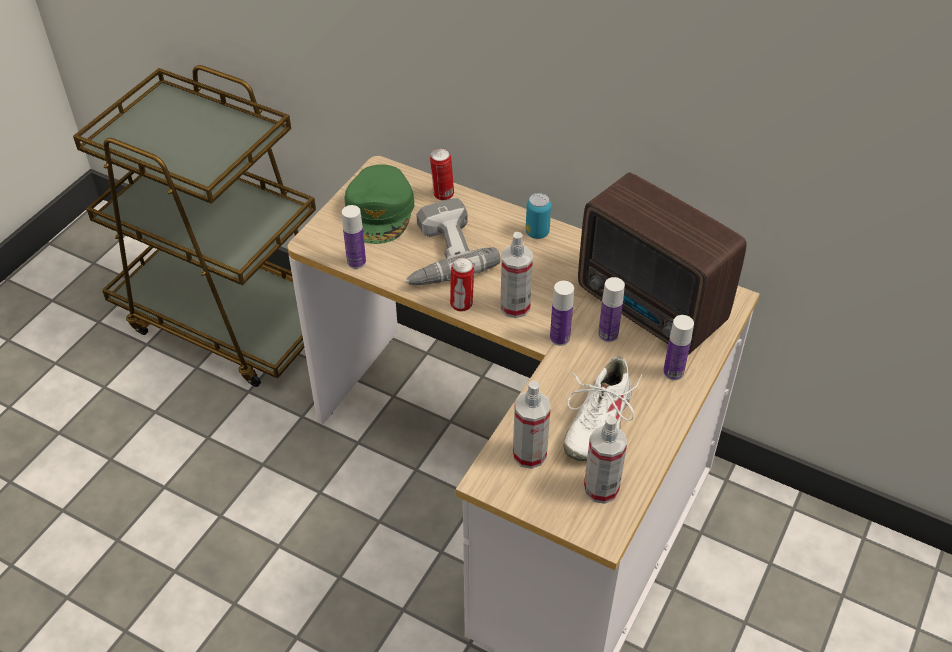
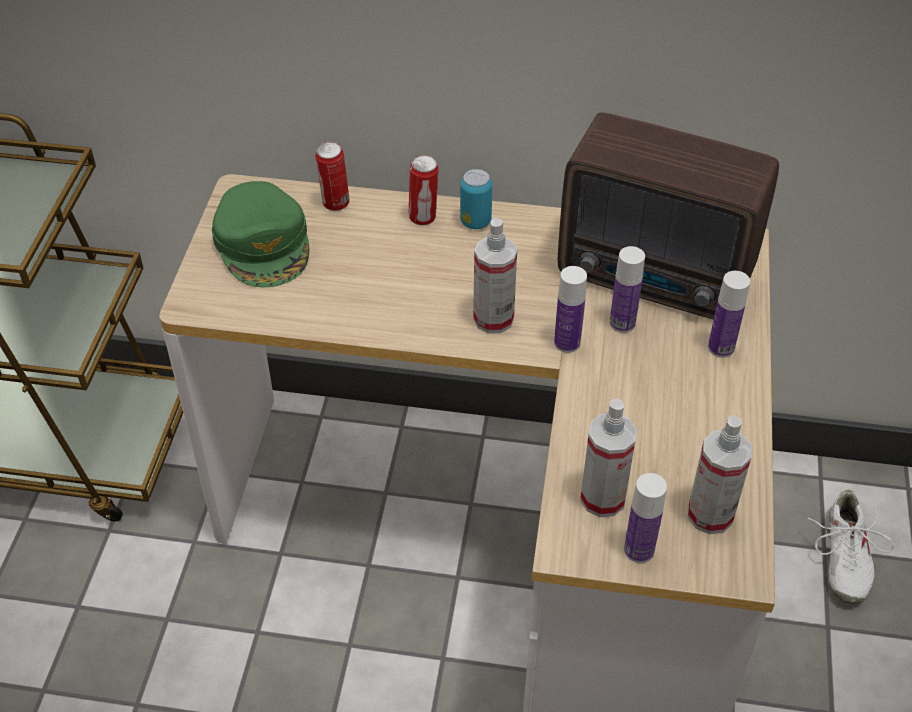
camera: 20 degrees left, 0 degrees up
(356, 262) = (263, 315): bottle -> bottle (639, 550)
(439, 254) = (367, 278): power drill -> none
(462, 305) = (426, 334): can -> can (423, 218)
(597, 421) = (664, 433): white shoe -> white shoe (843, 558)

